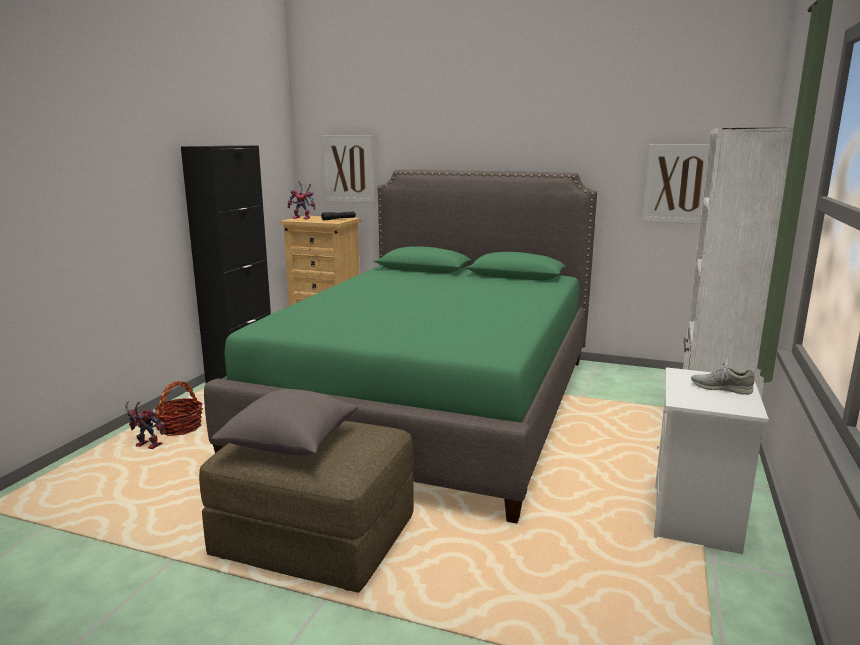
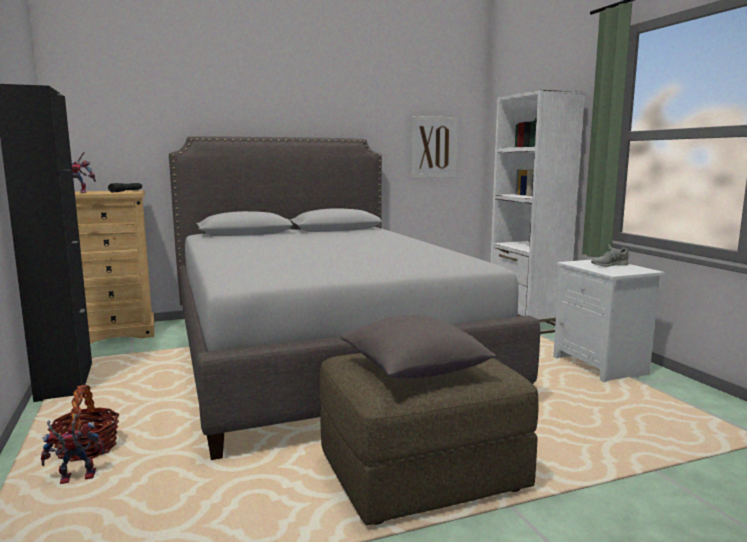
camera: 40 degrees left, 5 degrees down
(349, 169) = (124, 137): picture -> none
(433, 404) = (322, 354): green bed -> grey bed

